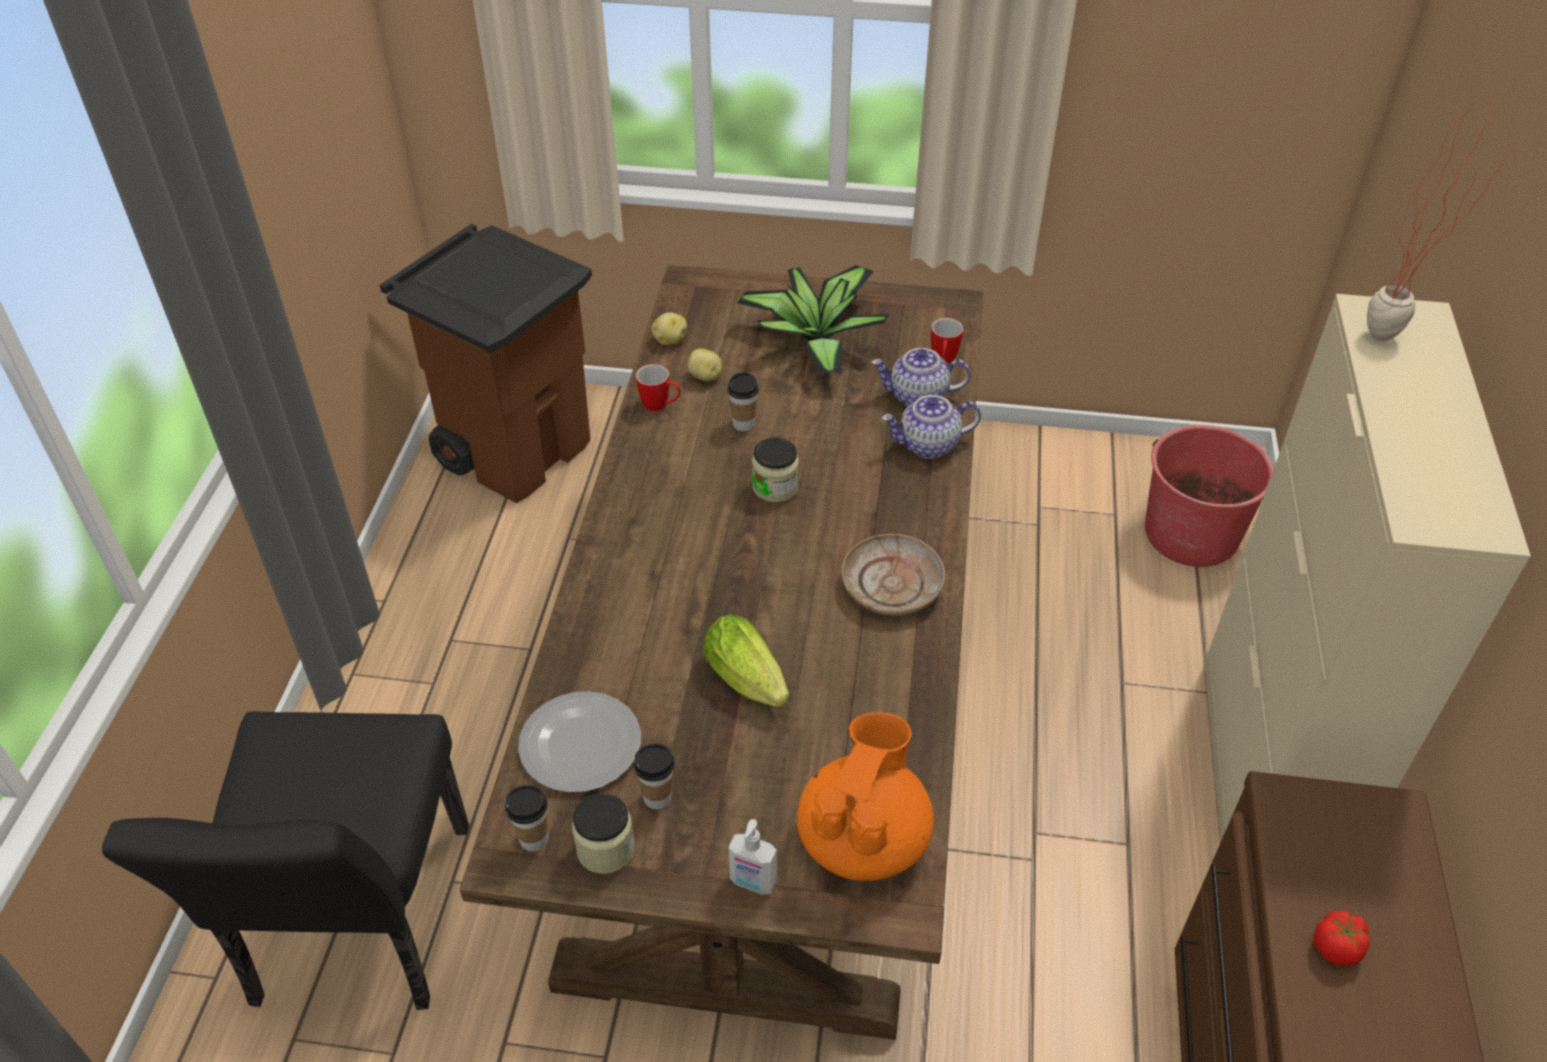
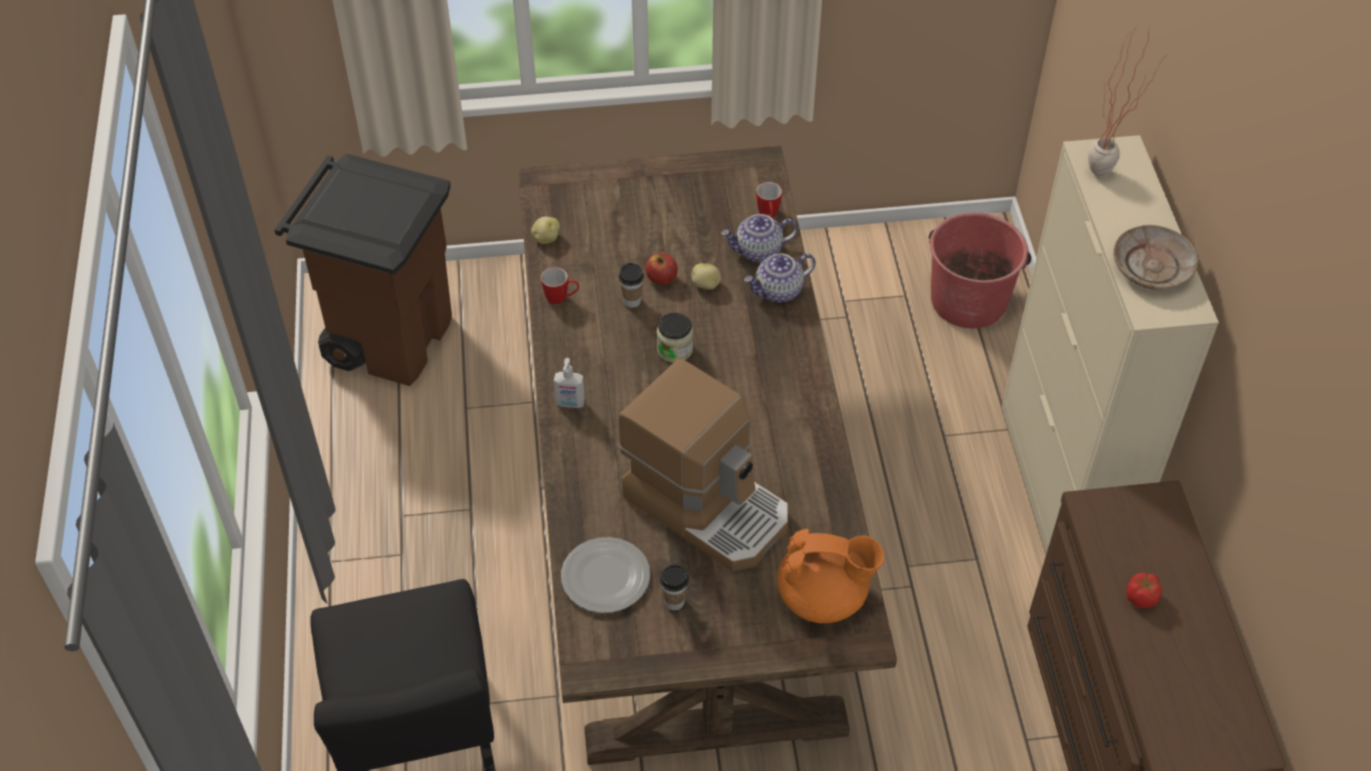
camera: 15 degrees left, 5 degrees up
(534, 839) = (599, 649): cup -> none
(605, 849) = (652, 644): jar -> none
(705, 377) = (587, 266): potato -> potato (706, 285)
(749, 681) = (708, 505): lettuce -> coffee machine
(752, 882) = (759, 643): soap dispenser -> soap dispenser (570, 403)
(789, 405) = (661, 278): none -> apple
(815, 338) = (662, 214): potted plant -> none
(863, 838) = (824, 597): orange teapot -> orange teapot turned 90 degrees clockwise
(892, 585) = (787, 410): beige plate -> beige plate (1152, 266)

